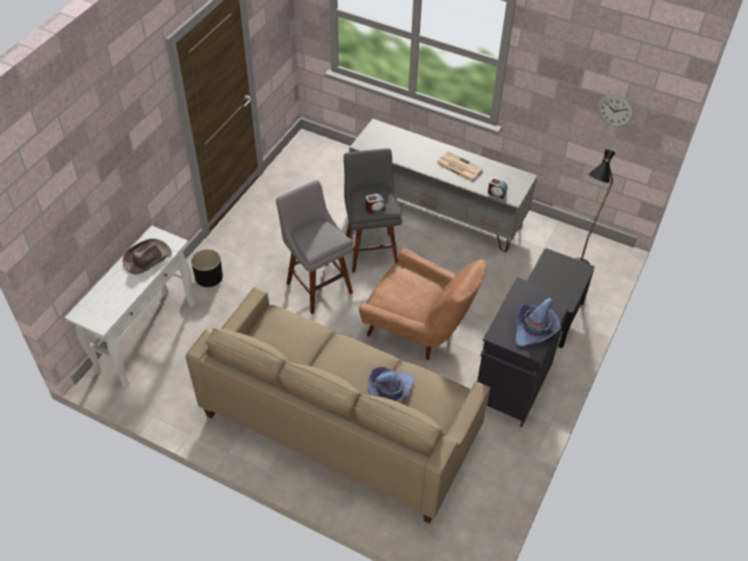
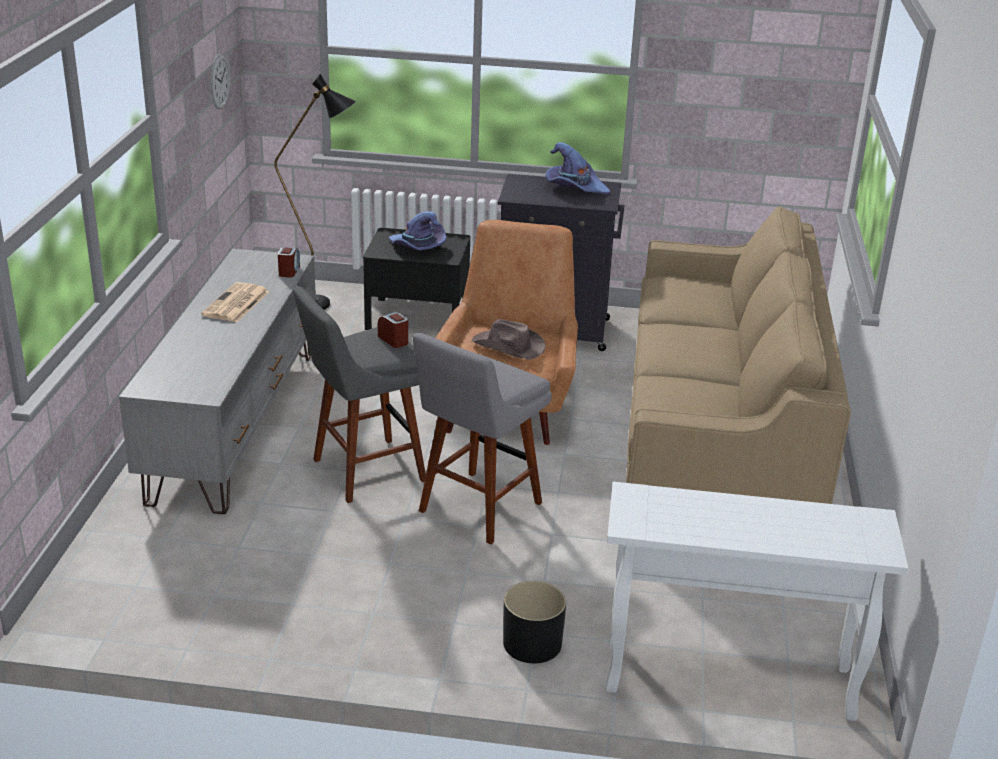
camera: 110 degrees left, 20 degrees down
(146, 258) = (694, 515): brown hat -> brown hat (509, 347)
(390, 390) = (701, 312): purple hat -> purple hat (417, 247)

